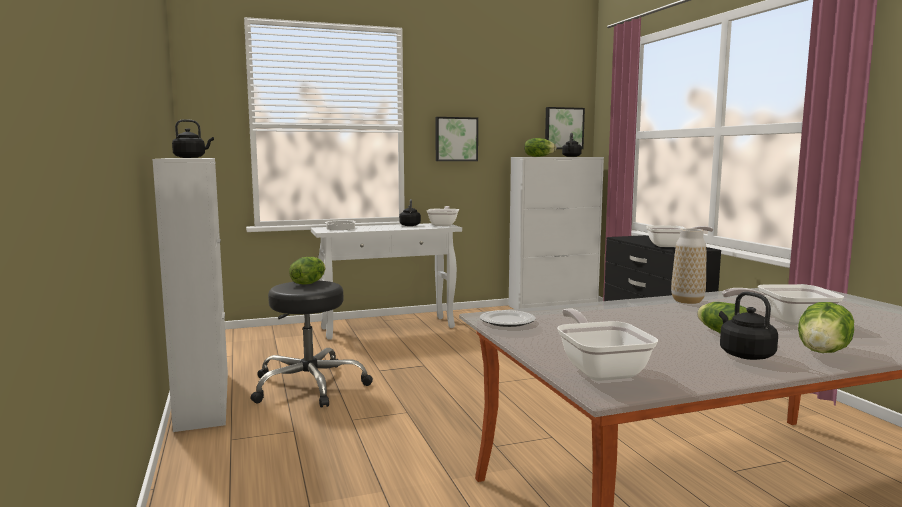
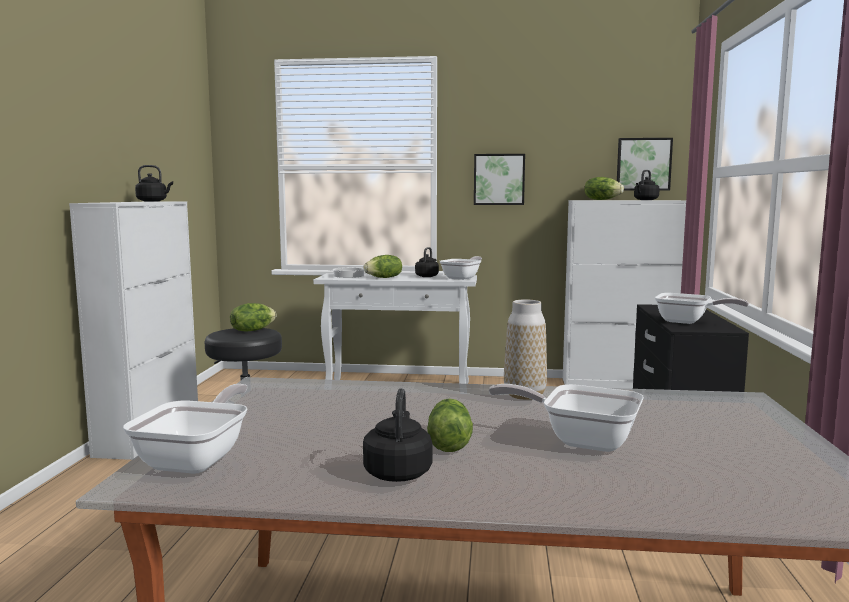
camera: 25 degrees right, 0 degrees up
(507, 321) = (262, 391): plate -> none
(824, 351) = (511, 488): lettuce -> lettuce (384, 278)

